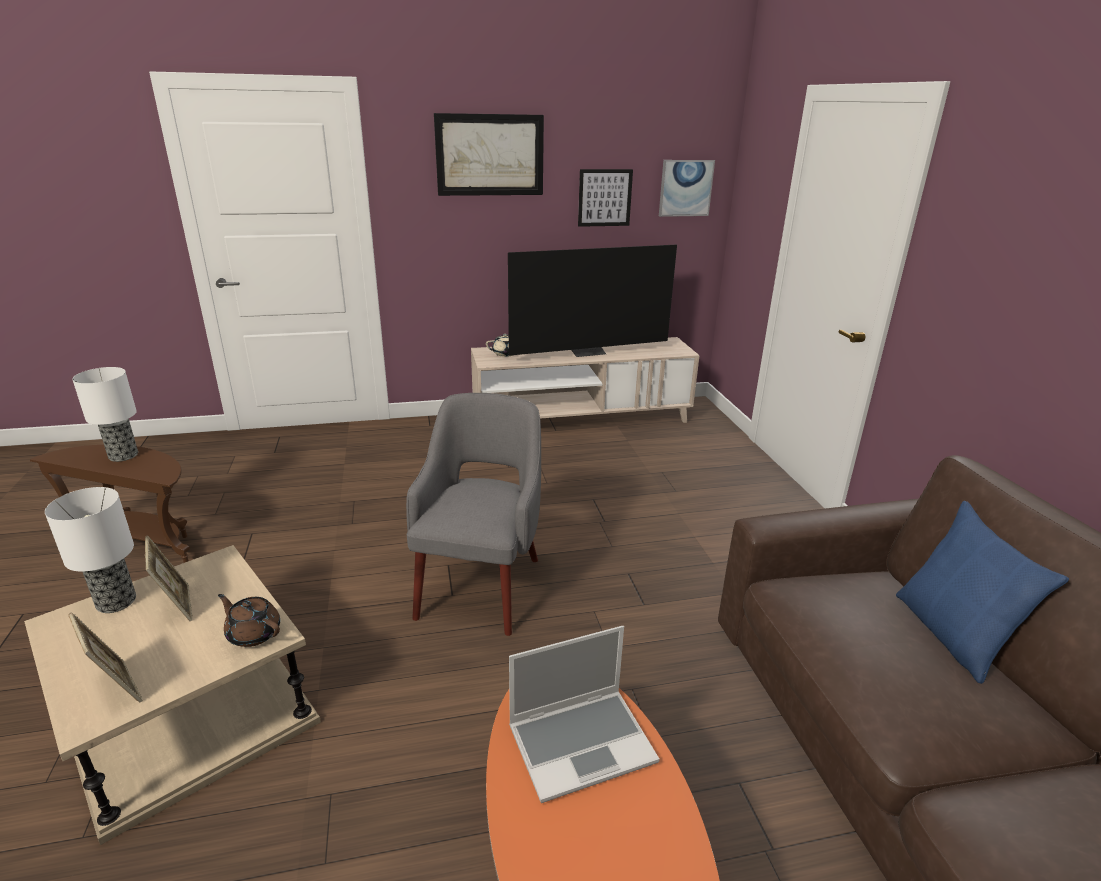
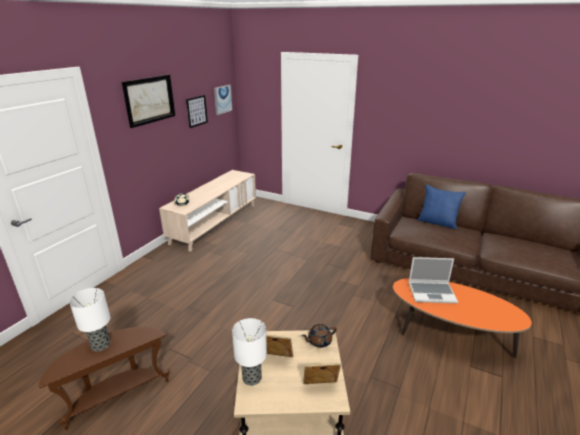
camera: 50 degrees left, 0 degrees up
(481, 584) = (295, 297): grey armchair -> none
(582, 743) = (432, 293): laptop -> laptop turned 75 degrees clockwise
(588, 352) = (214, 189): television -> none

